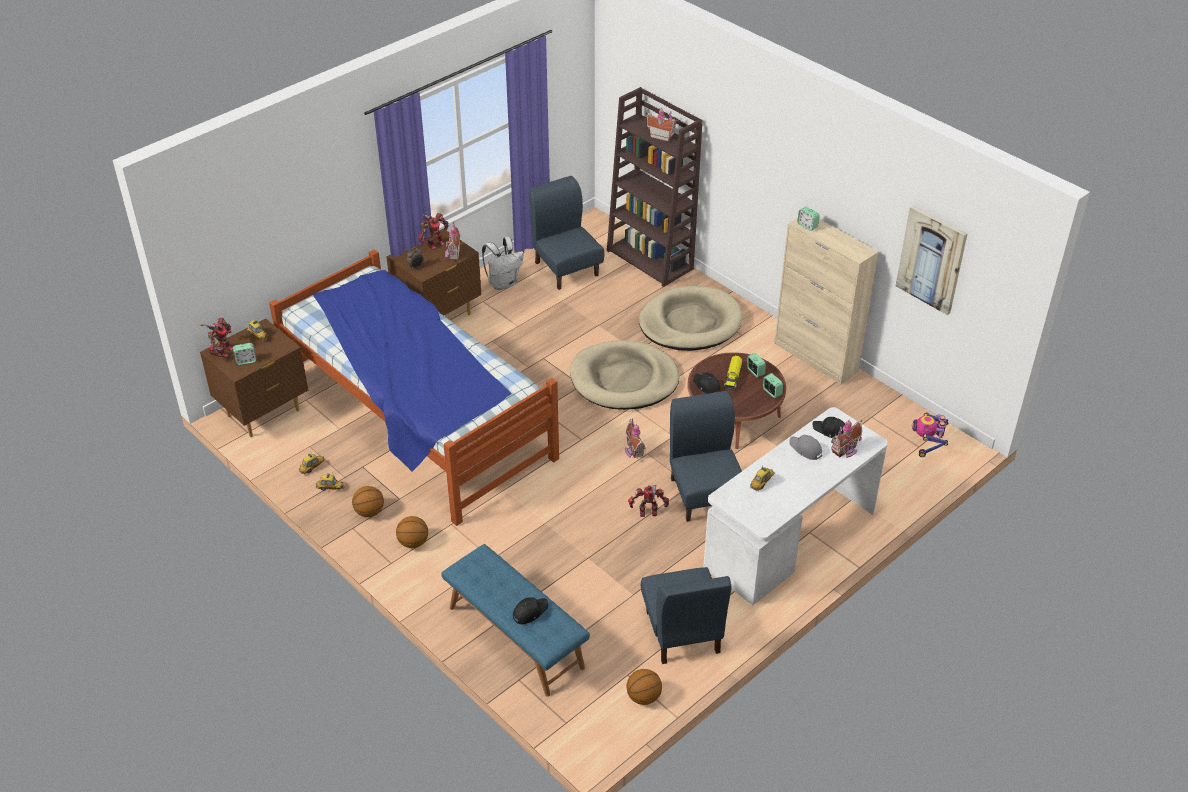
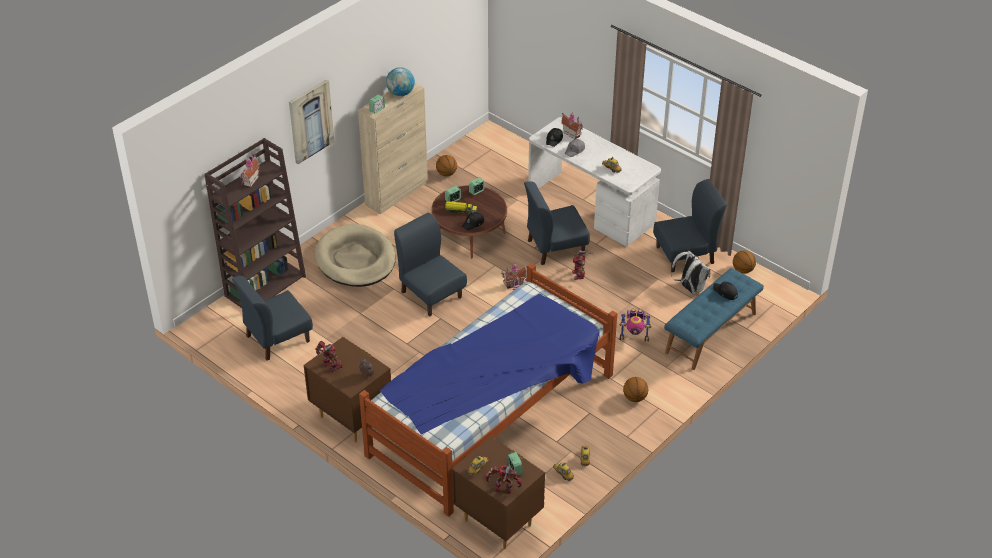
camera: 95 degrees left, 0 degrees up
(369, 512) = (607, 429): basketball -> basketball (446, 174)
(452, 253) = (345, 353): toy house -> none
(503, 283) = (299, 379): white backpack -> white backpack (689, 288)
(624, 379) = (431, 294): beige dog bed -> blue chair
(844, 244) = (400, 93): none -> globe
(927, 445) = (489, 145): toy robot -> toy robot (634, 337)
(931, 259) = (434, 47): picture -> picture (310, 121)

